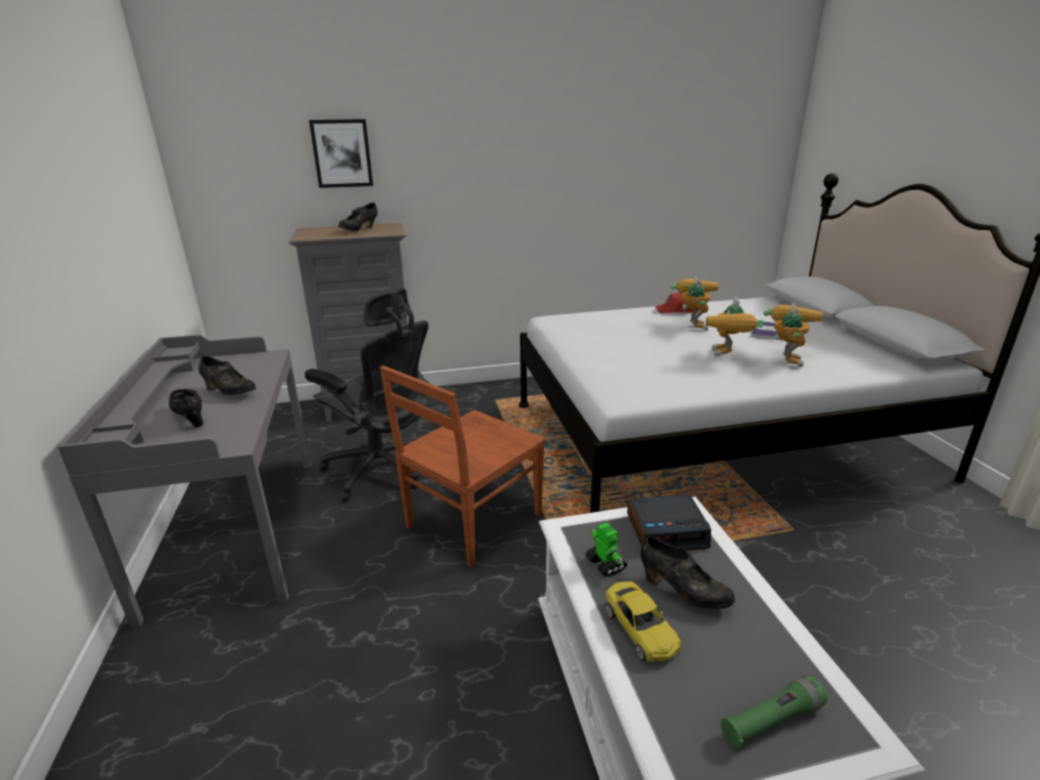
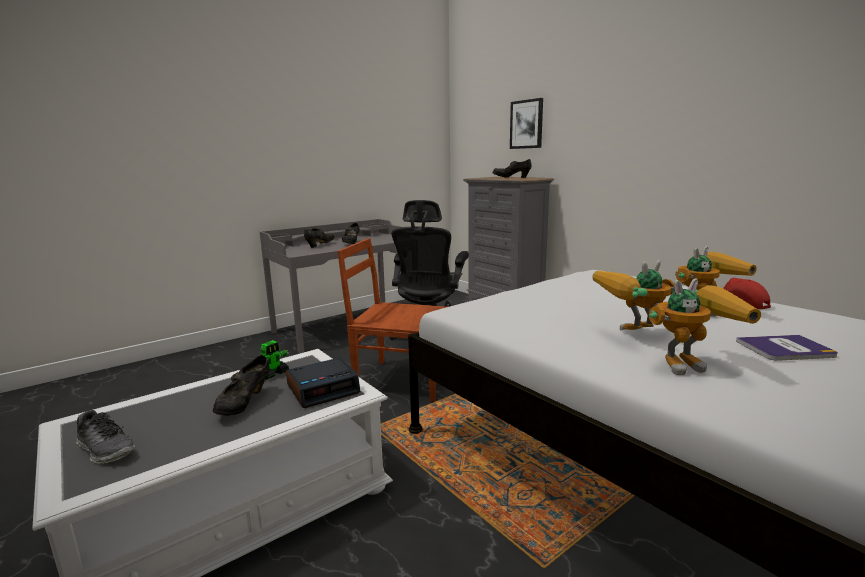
camera: 65 degrees right, 10 degrees down
(640, 628) = (204, 394): yellow toy car -> none
(667, 530) = (323, 389): alarm clock -> alarm clock turned 90 degrees counterclockwise
(771, 721) = (106, 449): green flashlight -> shoe

